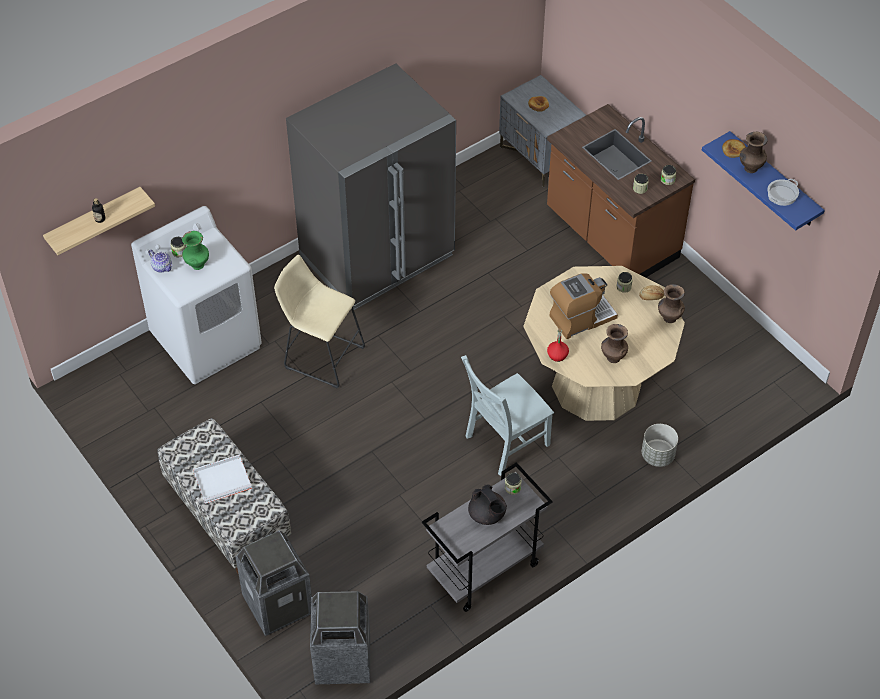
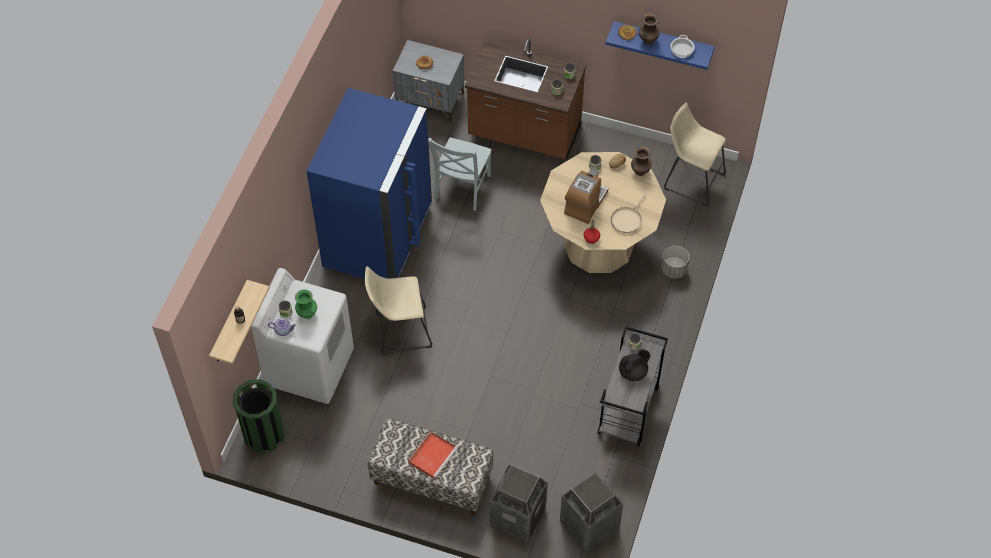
camera: 35 degrees left, 5 degrees up
(111, 377) = (264, 434): none -> green trash can
(223, 480) = (433, 455): white tray -> red tray
(378, 256) = (378, 236): grey fridge -> blue fridge
(487, 515) = (633, 372): black teapot -> black teapot turned 45 degrees counterclockwise
(504, 442) = (571, 318): grey chair -> grey chair (461, 189)
(613, 357) = (627, 219): brown vase -> beige frying pan
(755, 375) = (691, 180): none -> beige stool

